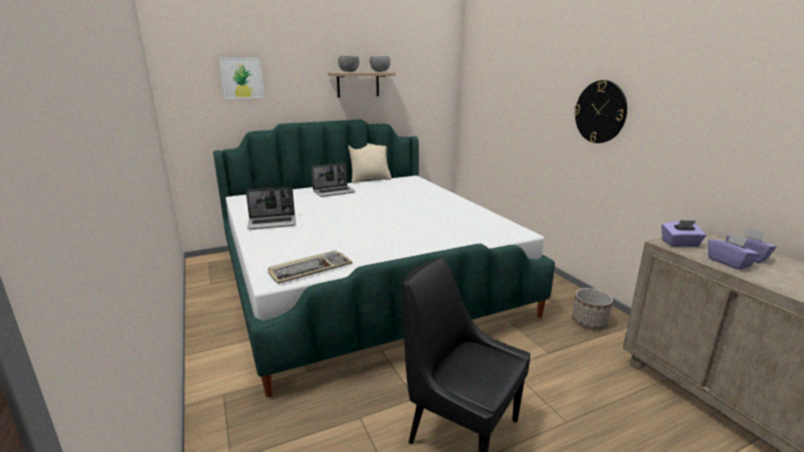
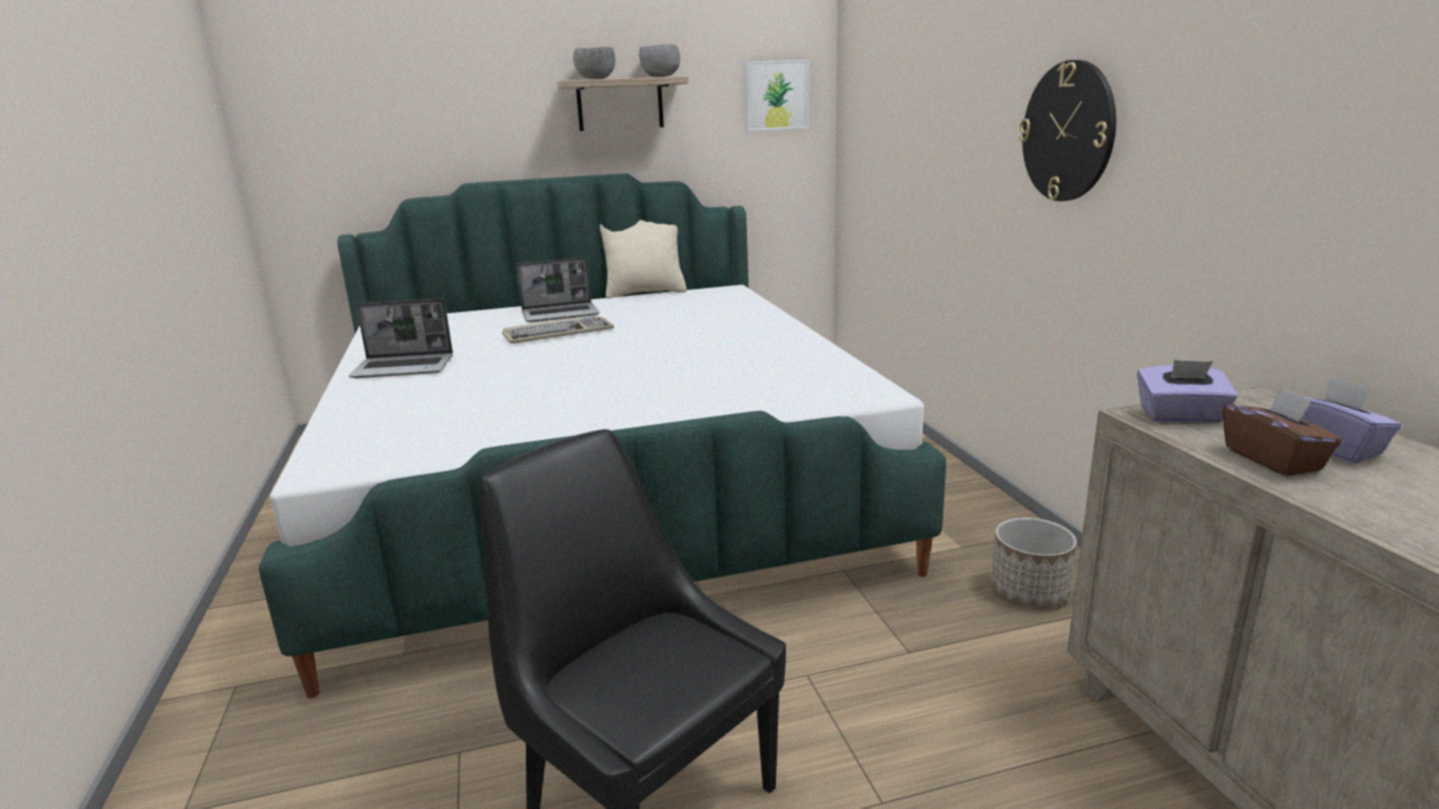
camera: 10 degrees right, 0 degrees up
(242, 78) = (390, 97): picture -> picture (776, 95)
(310, 269) = (405, 452): keyboard -> keyboard (558, 333)
(729, 262) = (1273, 460): purple tissue box -> brown tissue box

